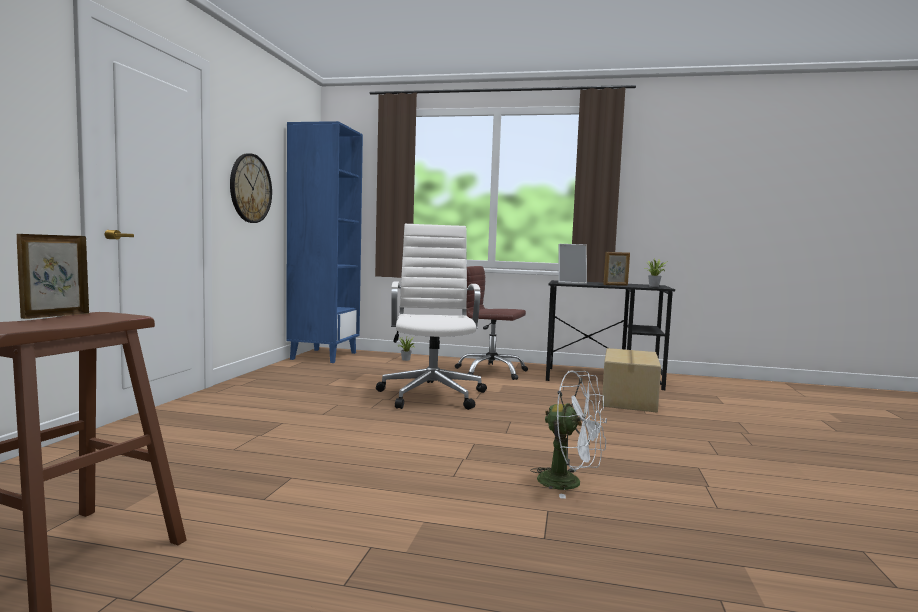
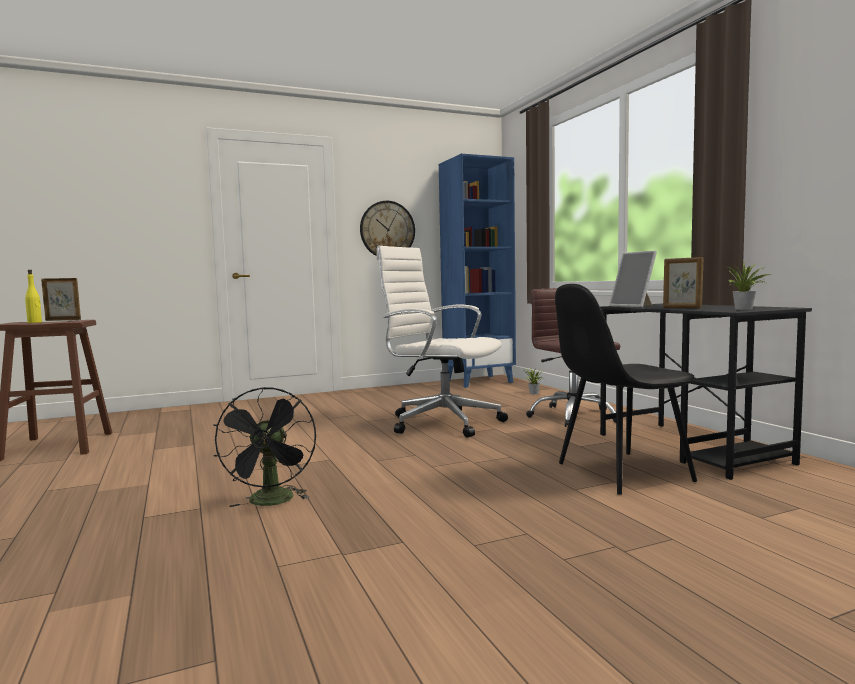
camera: 55 degrees right, 0 degrees up
(48, 323) = (35, 322): none -> yellow bottle
(432, 394) = (442, 422): white office chair -> white office chair turned 105 degrees counterclockwise
(569, 483) = (272, 502): white fan -> black fan
(627, 399) = (620, 472): cardboard box -> black chair

